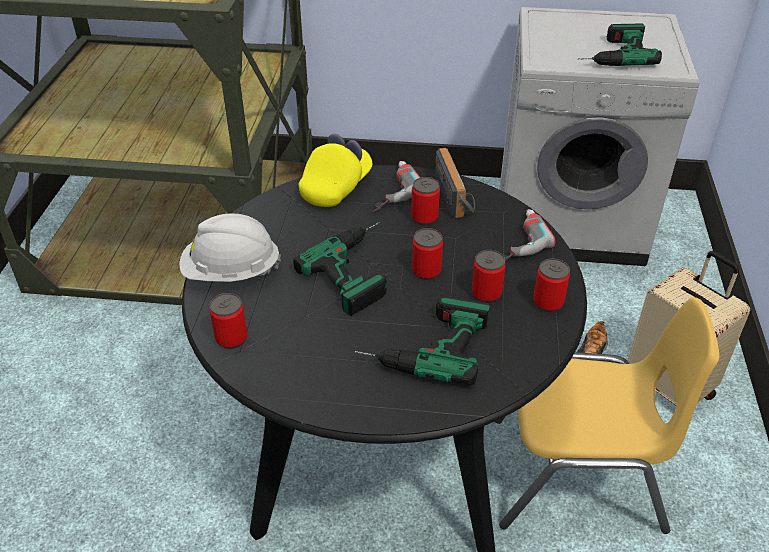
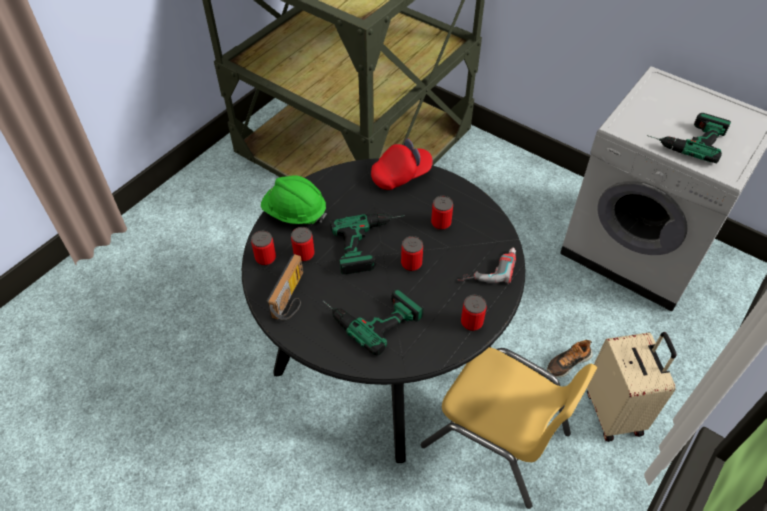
camera: 30 degrees right, 10 degrees up
(231, 273) = (294, 213): white hard hat -> green hard hat
(336, 187) = (401, 175): yellow cap -> red cap
(390, 190) = (434, 192): power drill -> none
(457, 197) = (475, 216): radio -> radio (292, 298)
(486, 293) = (436, 297): can -> can (304, 254)

